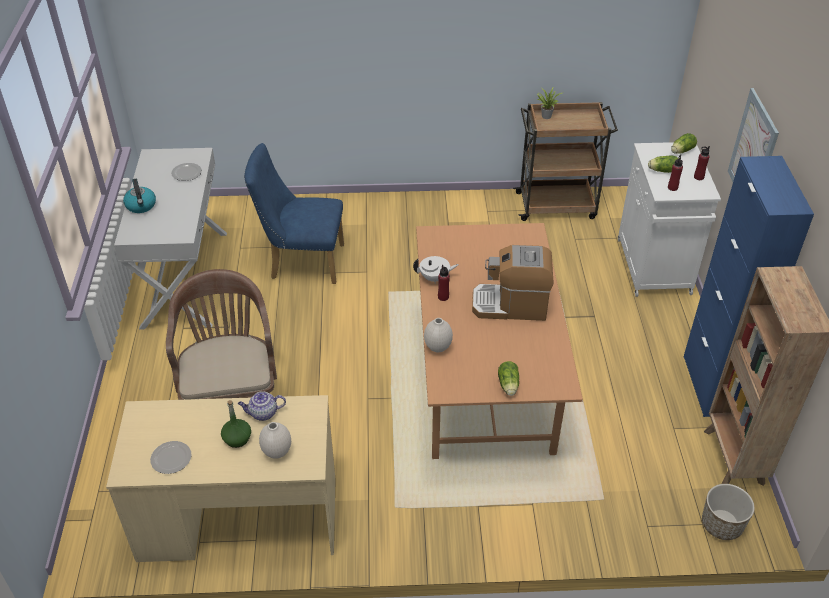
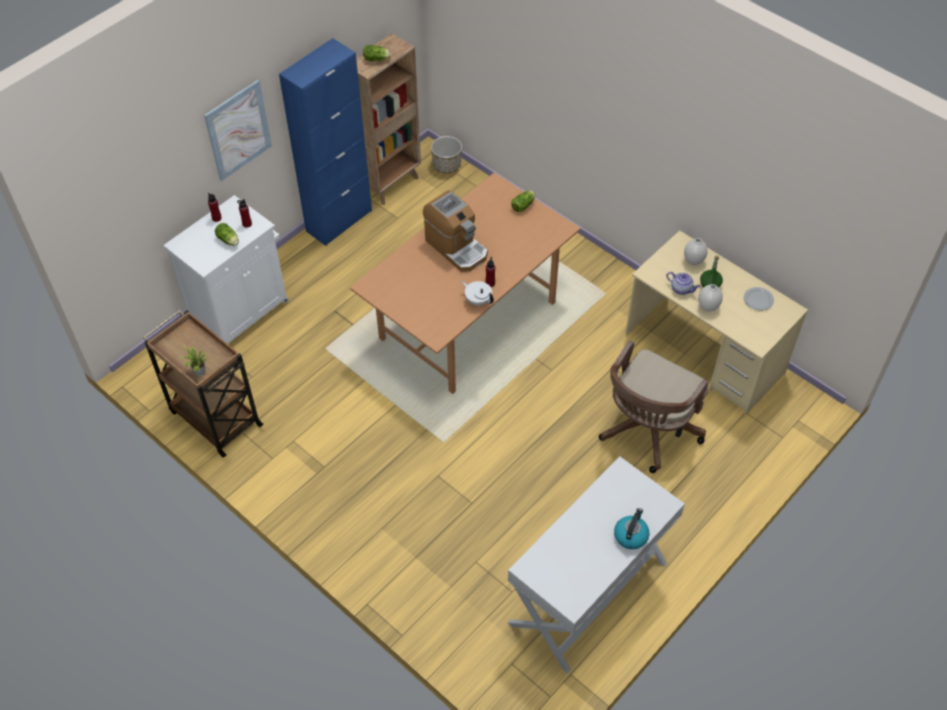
camera: 135 degrees left, 10 degrees up
(186, 173) = (560, 549): plate -> none
(301, 262) = (477, 530): blue chair -> none
(438, 348) = (535, 253): white vase -> white vase (707, 307)
(681, 151) = (187, 245): lettuce -> lettuce (377, 59)

